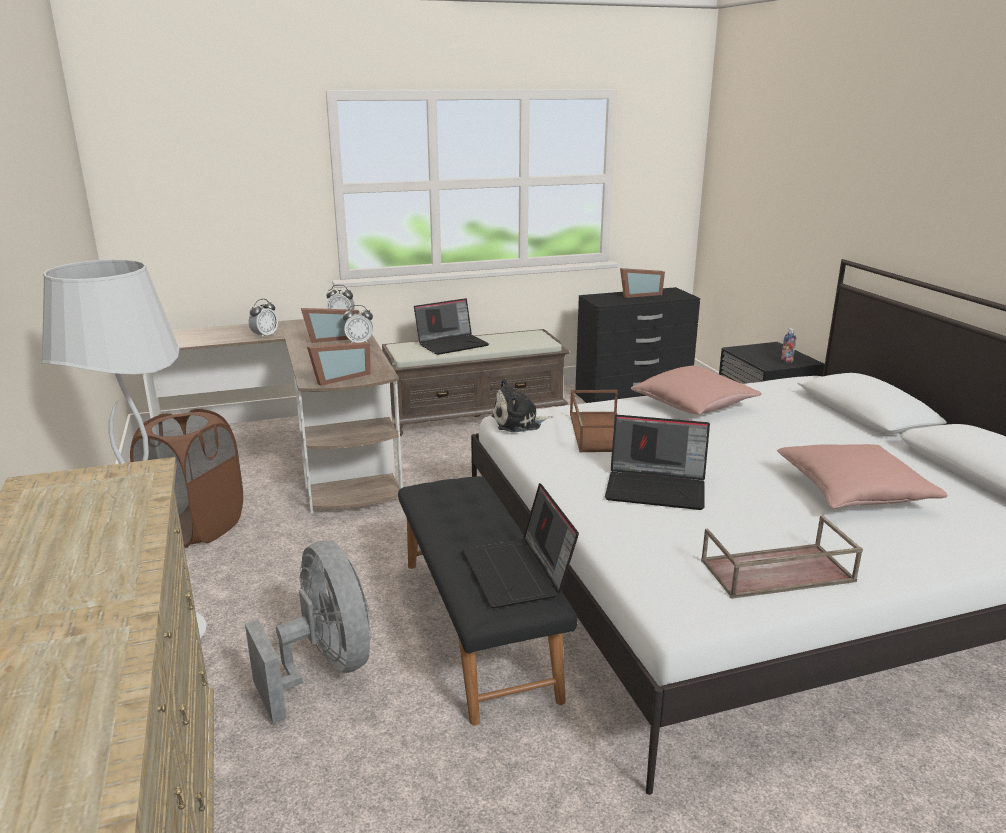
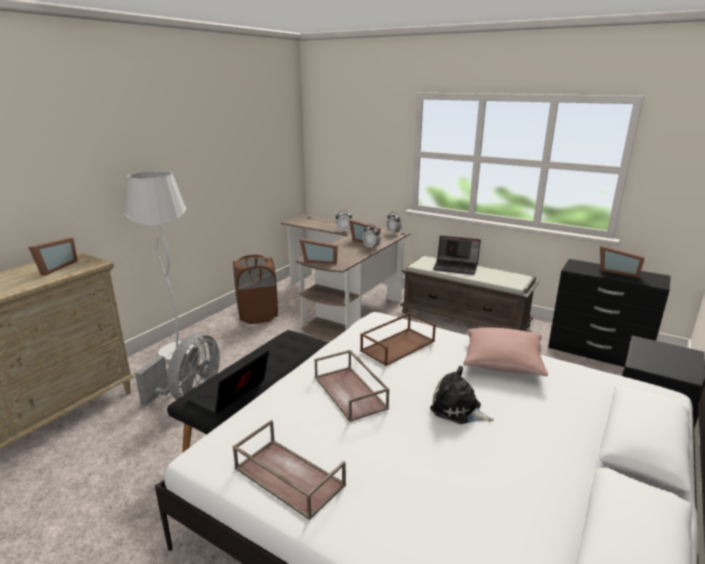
camera: 50 degrees right, 0 degrees up
(82, 507) = (54, 268): none -> picture frame
(519, 423) = (376, 322): plush toy -> plush toy (458, 410)
(657, 488) = (351, 393): laptop -> brown tray
(786, 362) = (666, 369): bottle -> none
(853, 492) = (463, 478): pink pillow -> none

